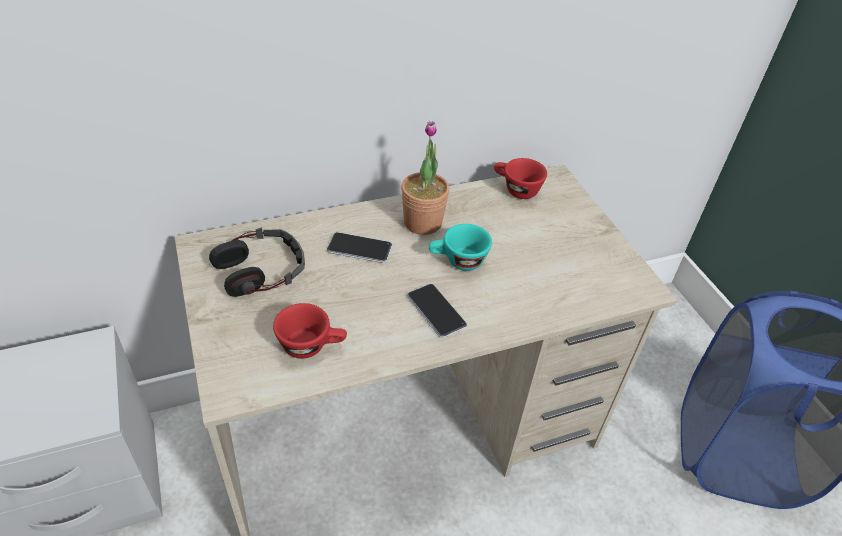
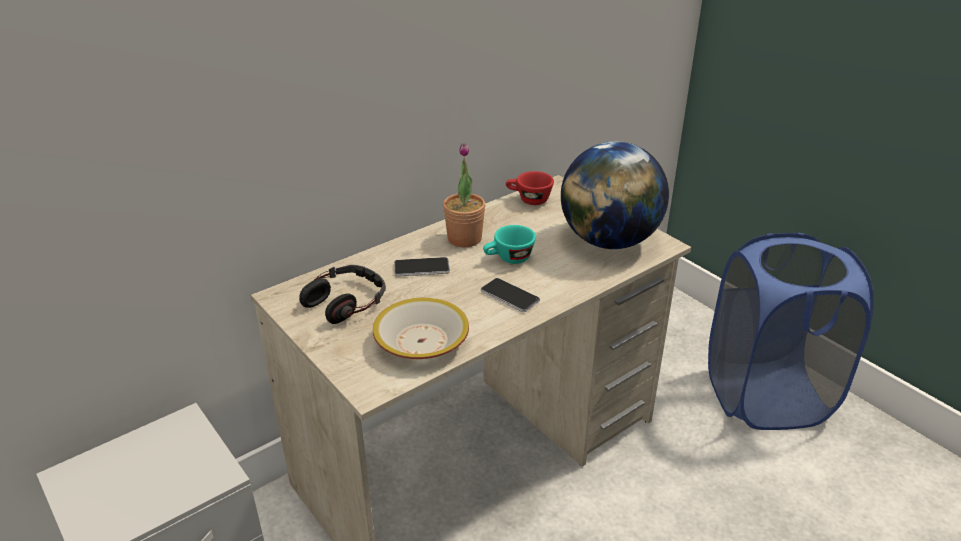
camera: 15 degrees left, 10 degrees down
(312, 345) = (421, 342): red cup -> bowl
(582, 267) = (609, 241): none -> globe

